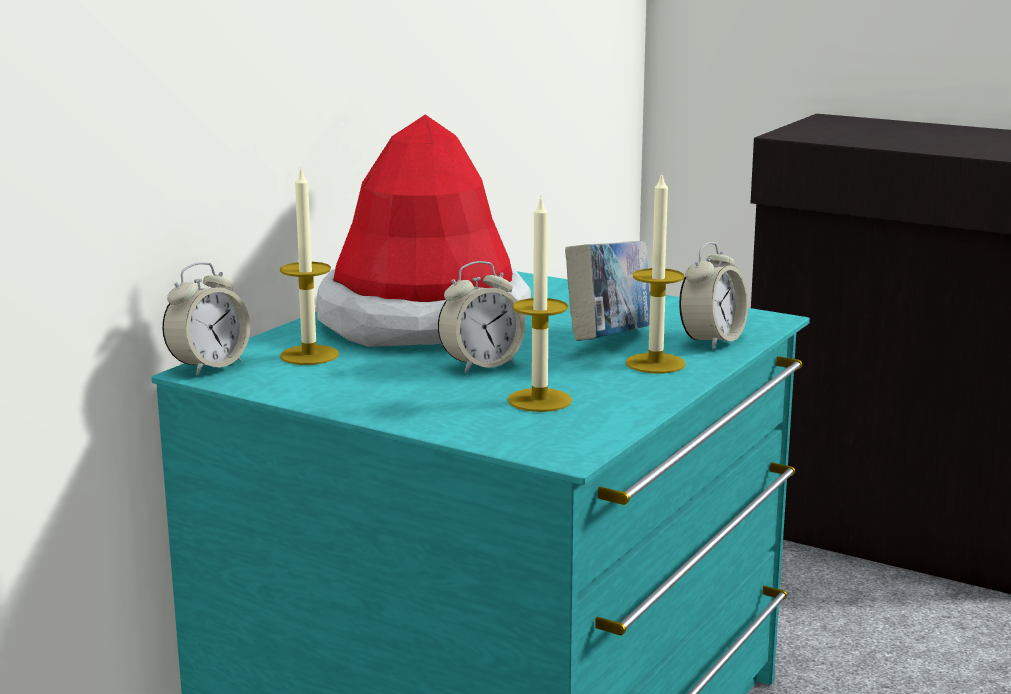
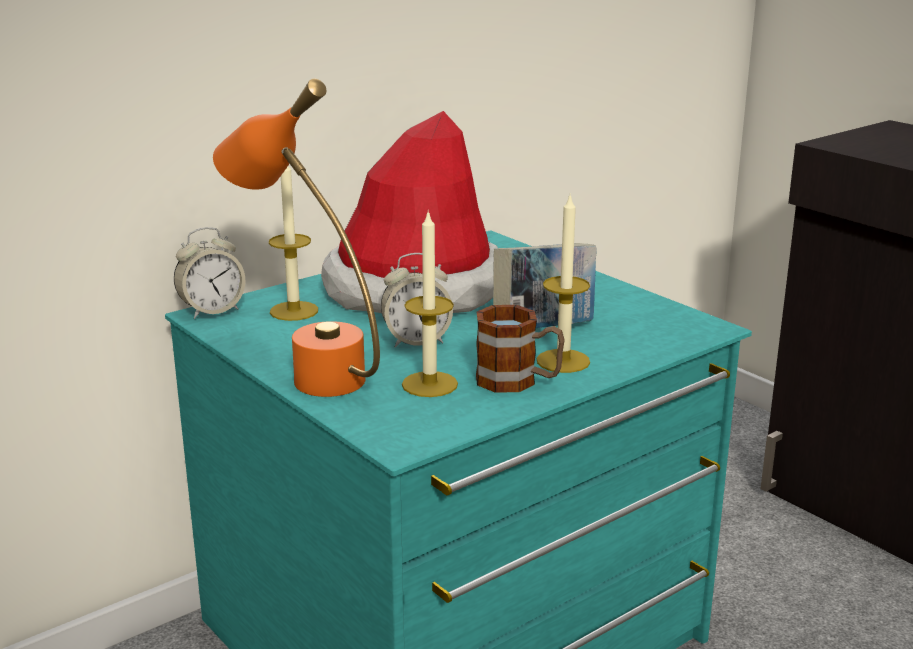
camera: 20 degrees right, 5 degrees up
(390, 405) = (308, 369): none -> orange table lamp
(629, 386) = (518, 381): none -> mug
(712, 341) = (636, 344): alarm clock -> none

